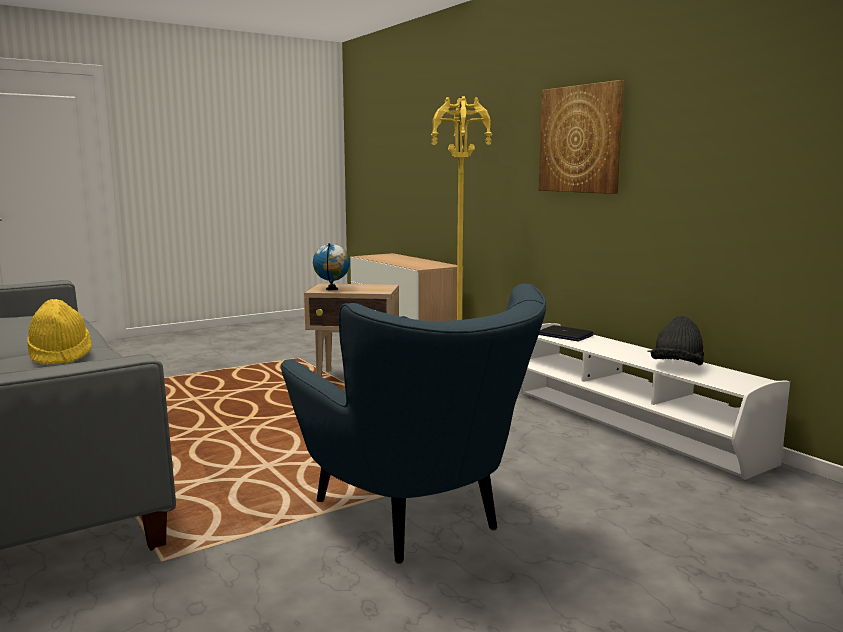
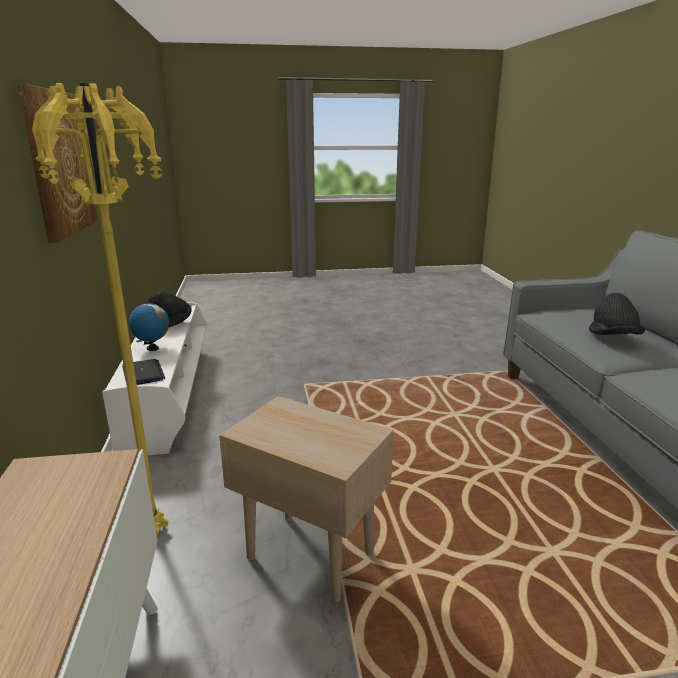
camera: 155 degrees left, 10 degrees up
(60, 356) = (613, 338): yellow hat -> black hat
(332, 289) = (343, 433): globe -> globe (152, 348)
(415, 520) = (380, 365): blue armchair -> none

